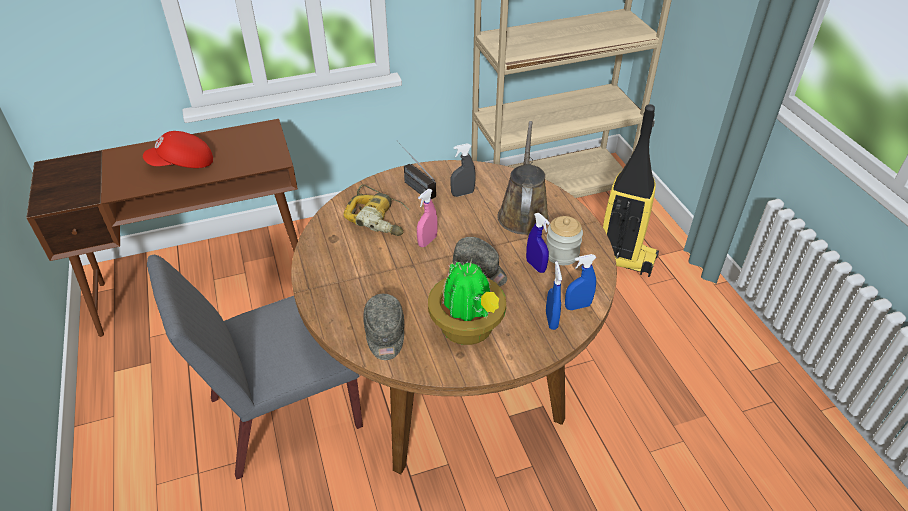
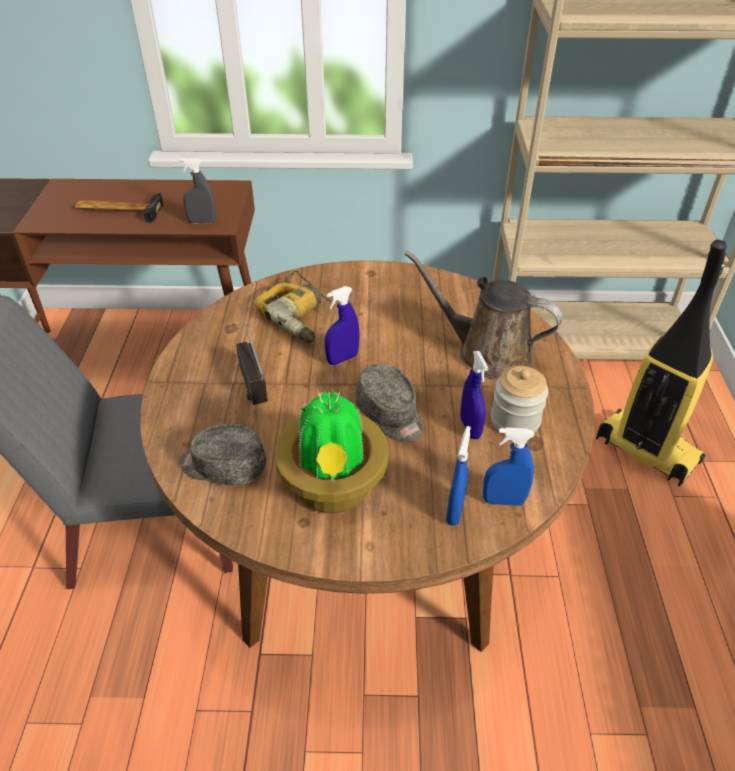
camera: 20 degrees right, 0 degrees up
(182, 164) = (119, 209): red cap -> hammer
(385, 335) = (222, 466): grey cap -> grey cap turned 90 degrees clockwise
(412, 185) = (362, 285): radio -> radio (247, 373)
(427, 241) = (342, 359): pink spray bottle -> blue spray bottle
(462, 193) = (419, 310): grey spray bottle -> grey spray bottle (202, 222)
(523, 213) = (487, 353): brown watering can -> brown watering can turned 90 degrees counterclockwise

